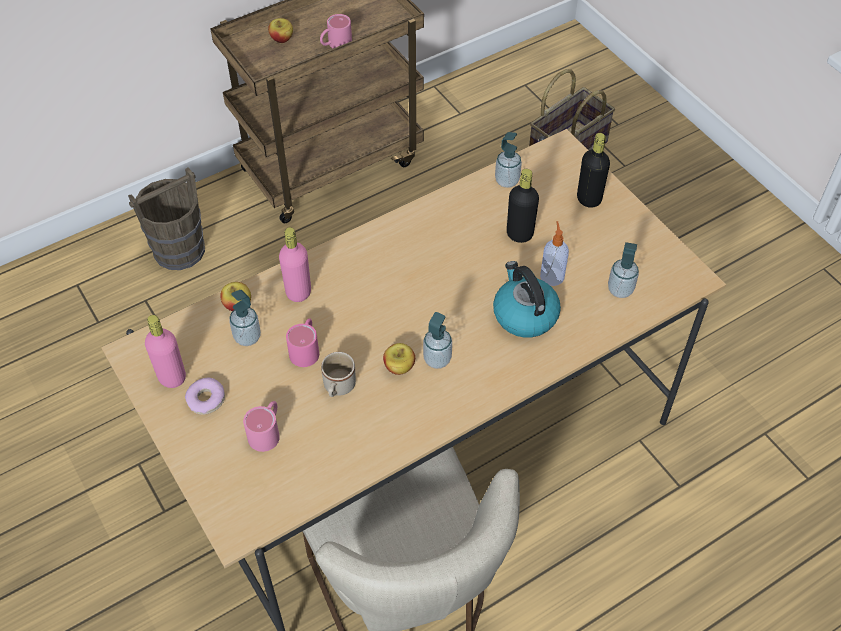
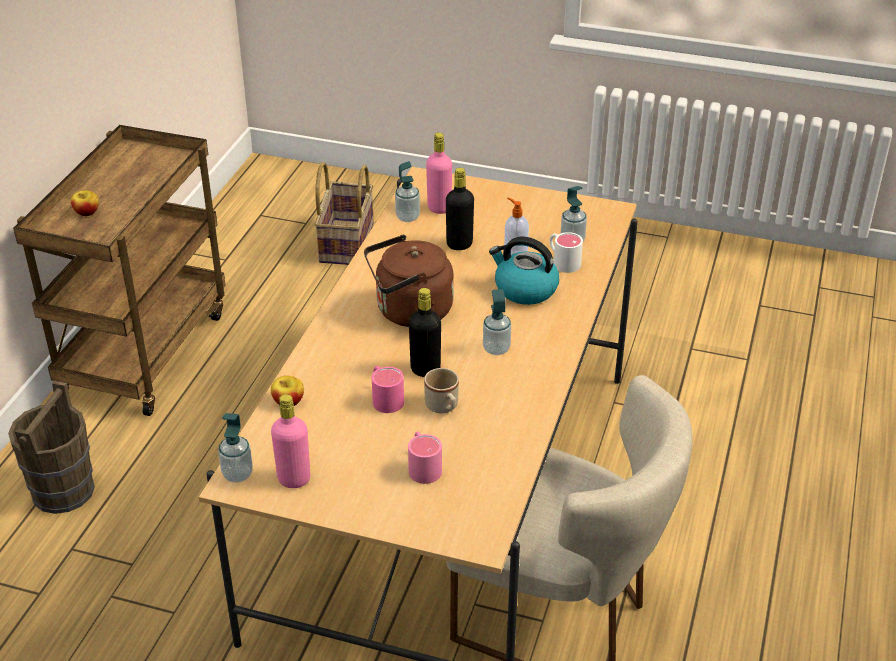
camera: 40 degrees left, 15 degrees down
(206, 400) = (344, 476): donut -> none
(247, 337) = (325, 417): soap dispenser -> soap dispenser (237, 474)
(298, 292) = (330, 366): pink bottle -> pink bottle (439, 208)
(335, 44) = (144, 196): pink mug -> none
(399, 367) = (473, 369): apple -> none
(408, 278) = (409, 312): none -> brown kettle
(588, 306) = (562, 261): none -> white mug
(589, 199) = (483, 200): black bottle -> black bottle (425, 369)

